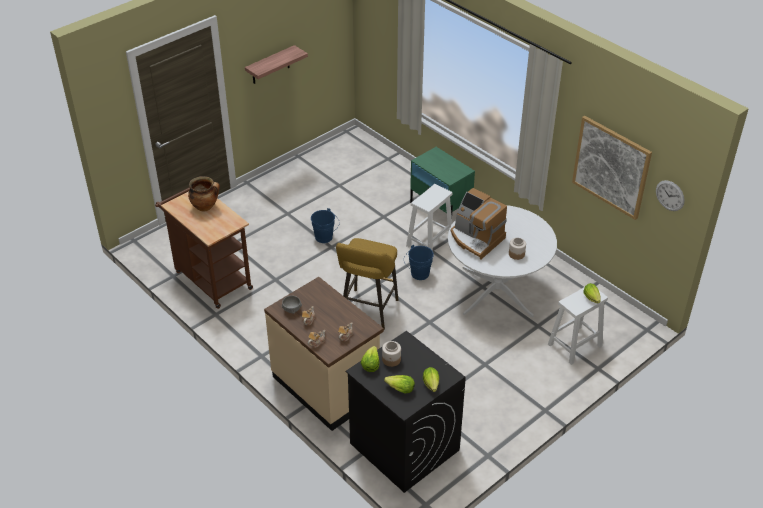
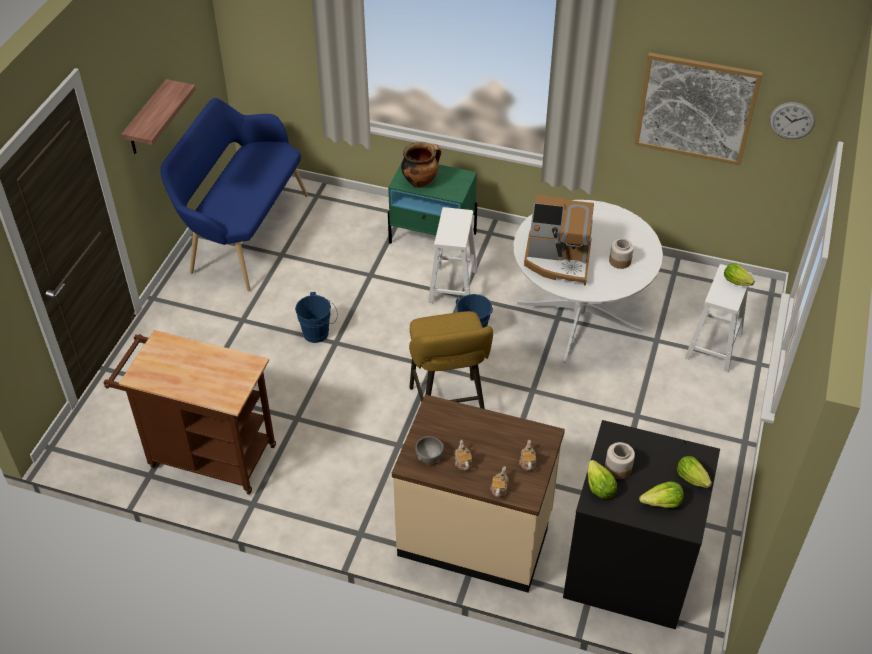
camera: 30 degrees left, 5 degrees up
(205, 207) = (188, 359): cooking pot -> cooking pot (420, 181)
(326, 165) = (243, 233): none -> blue bench

